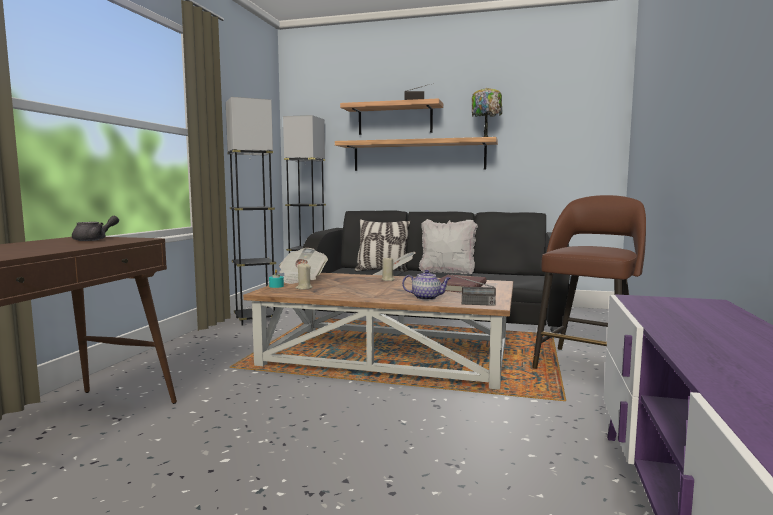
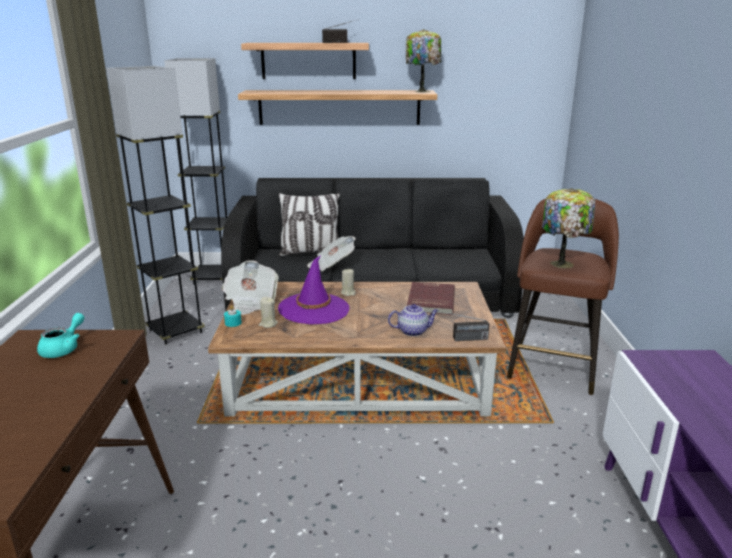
camera: 15 degrees left, 15 degrees up
(95, 239) = (64, 349): grey teapot -> turquoise teapot
(350, 284) = (314, 309): none -> purple hat
(447, 273) = (384, 251): white pillow -> none
(585, 249) = (563, 263): none -> table lamp

